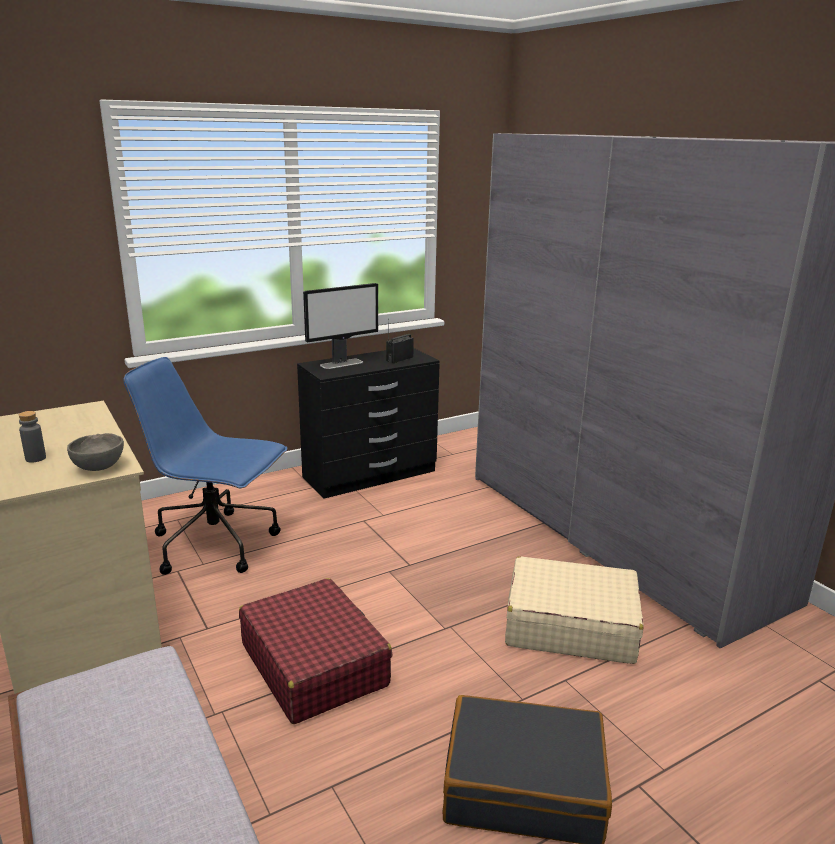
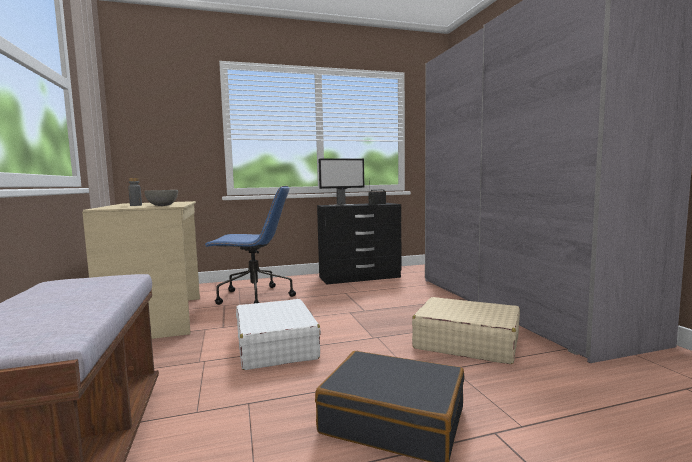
camera: 15 degrees right, 15 degrees down
(217, 544) = (253, 297): blue office chair -> blue office chair turned 150 degrees clockwise
(314, 664) = (276, 346): red suitcase -> white suitcase

